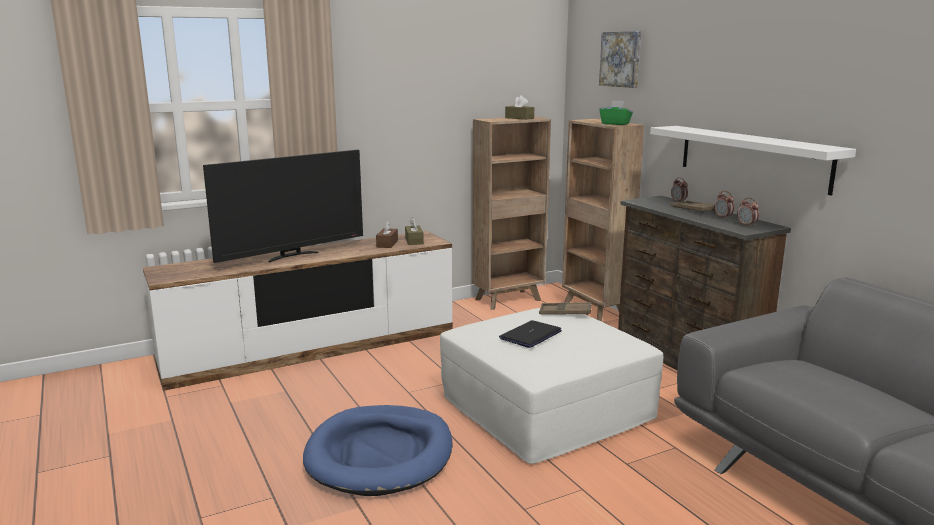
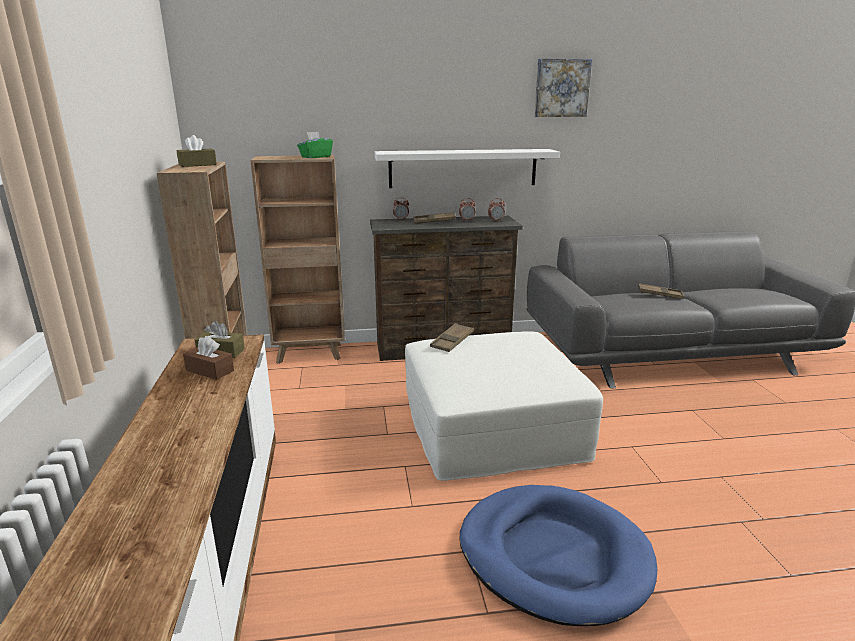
camera: 70 degrees left, 5 degrees up
(292, 256) = (165, 455): television -> none
(530, 335) = (503, 365): laptop -> none
(621, 59) = (282, 87): picture -> picture (561, 88)
(868, 396) = (660, 294): none -> brown tray

